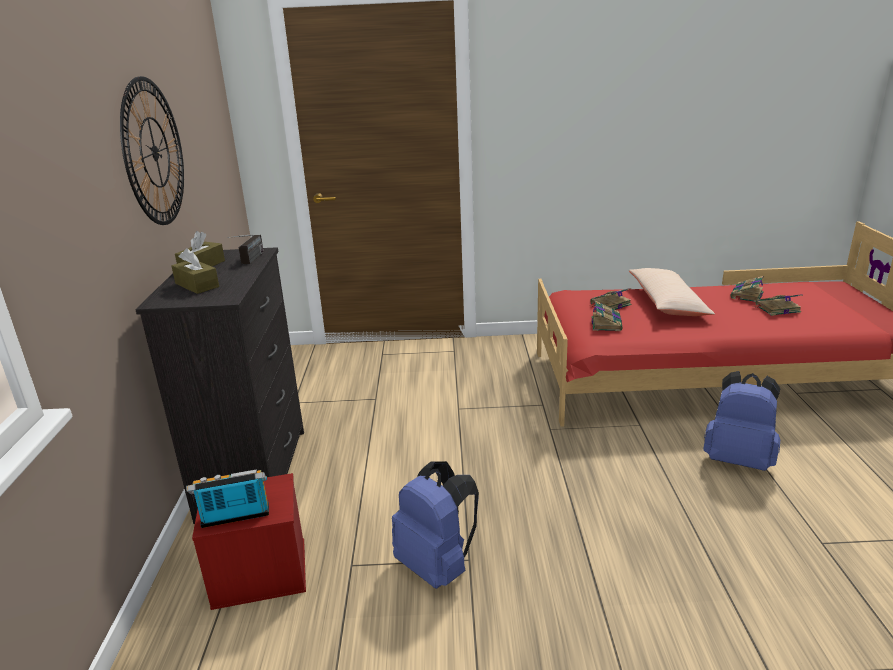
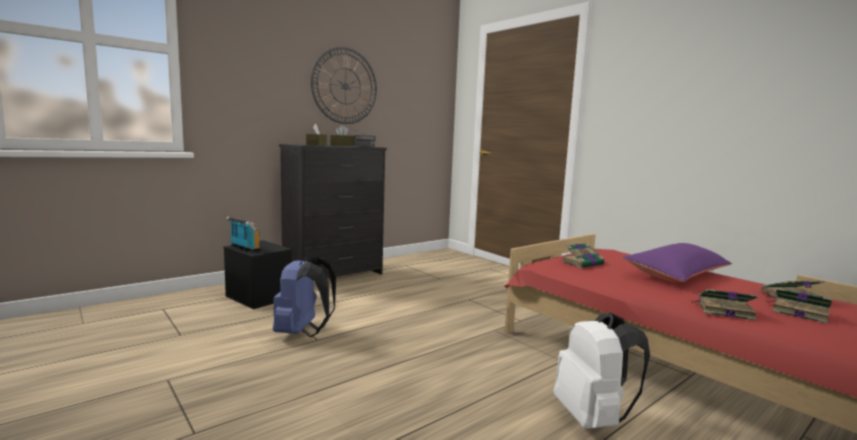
camera: 50 degrees right, 15 degrees down
(258, 574) = (257, 297): red storage box -> black storage box
(610, 304) = (619, 260): book -> book (723, 310)
(667, 303) = (676, 274): beige pillow -> purple pillow
(738, 459) = (593, 419): blue backpack -> white backpack

